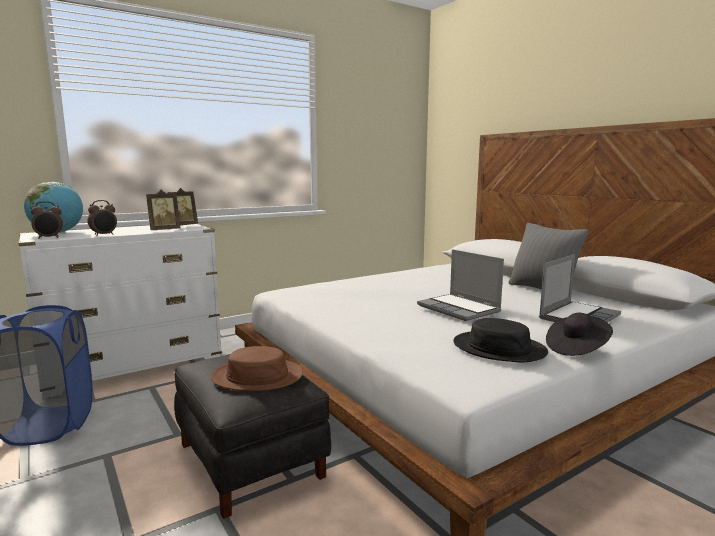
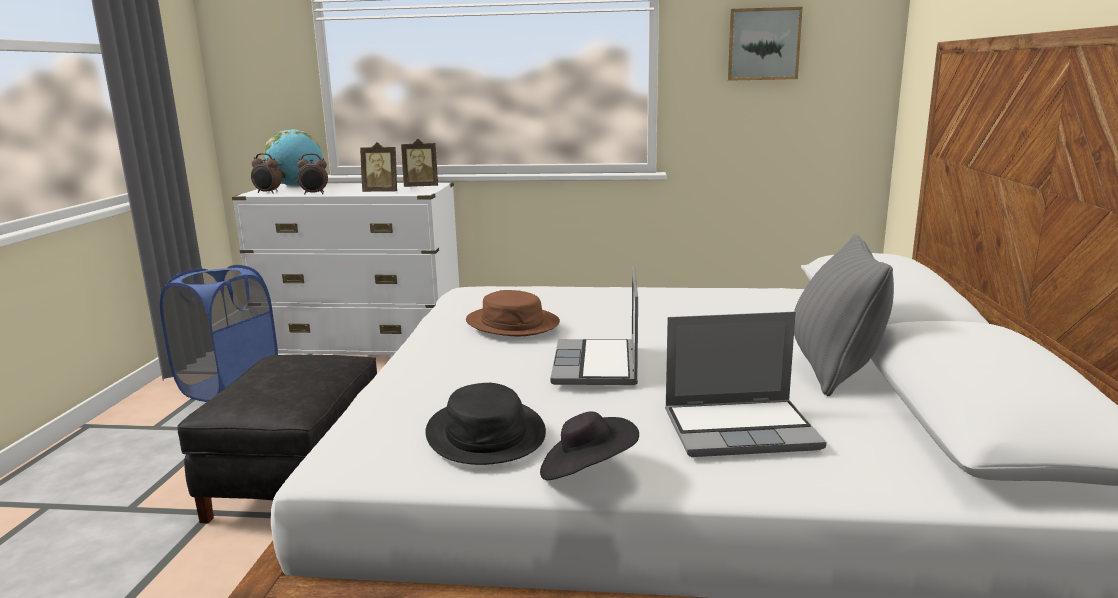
camera: 40 degrees right, 5 degrees up
(257, 376) = (283, 386): brown hat -> brown hat (512, 323)
(368, 134) = (763, 44): none -> picture

